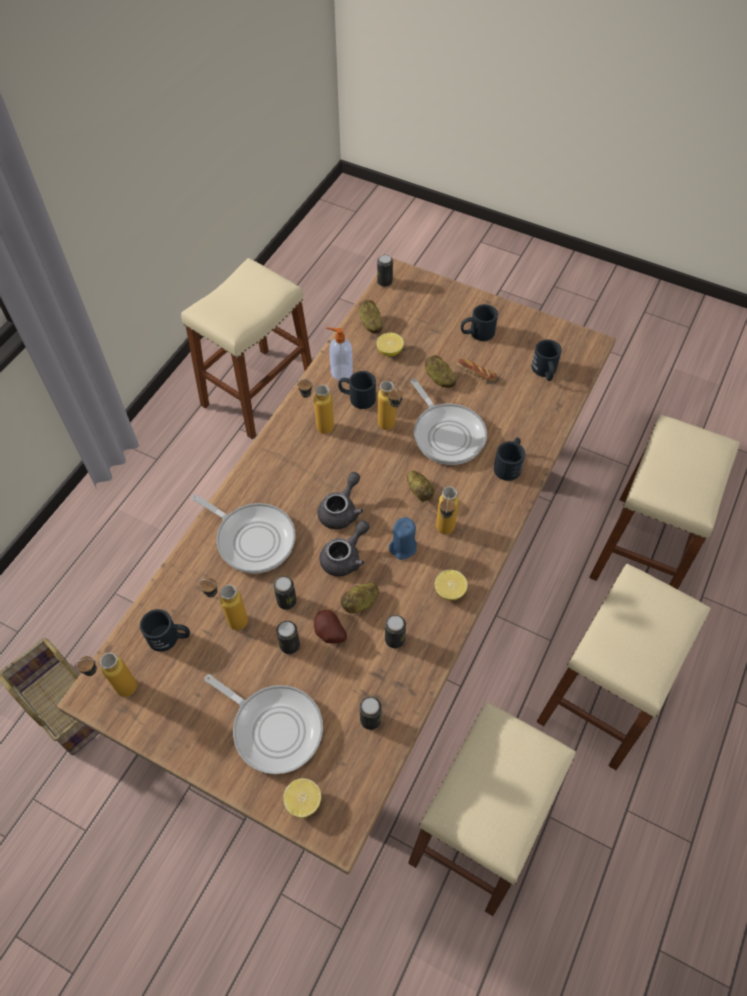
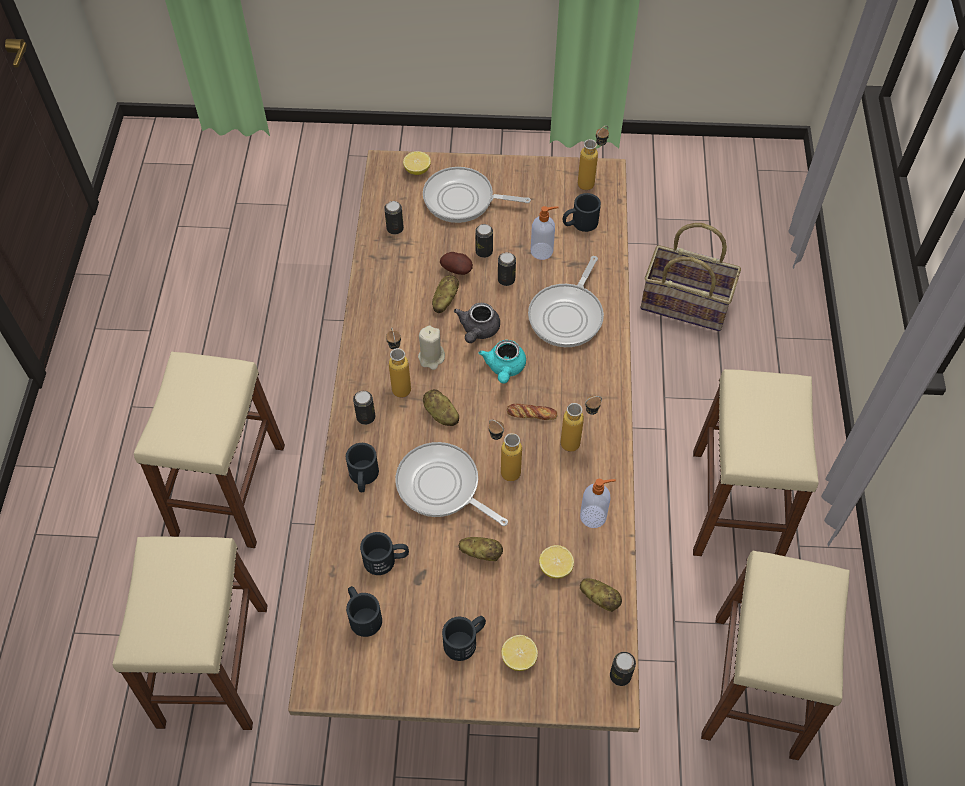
camera: 155 degrees right, 0 degrees up
(229, 620) = (542, 251): bottle -> soap dispenser
(252, 538) = (568, 315): frying pan -> frying pan turned 75 degrees counterclockwise
(341, 510) = (504, 368): grey teapot -> turquoise teapot
(357, 397) = (558, 491): black mug -> black mug (386, 560)
(394, 639) = (403, 285): can -> can (366, 417)
(403, 547) = (431, 358): blue candle -> beige candle
(450, 591) = (373, 337): lemon -> lemon (519, 658)
(476, 372) = (442, 580): bread -> bread (531, 414)
(479, 829) = (308, 351): beige stool -> beige stool (736, 506)

